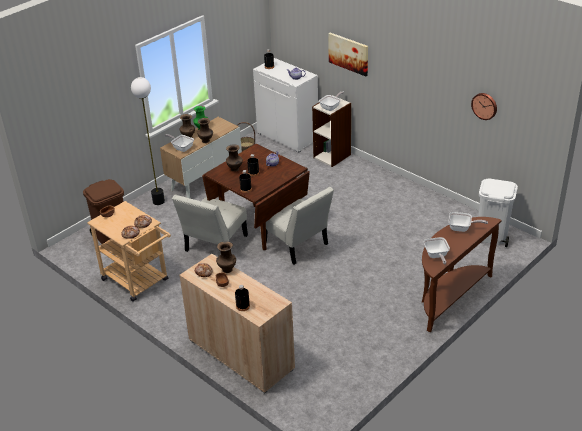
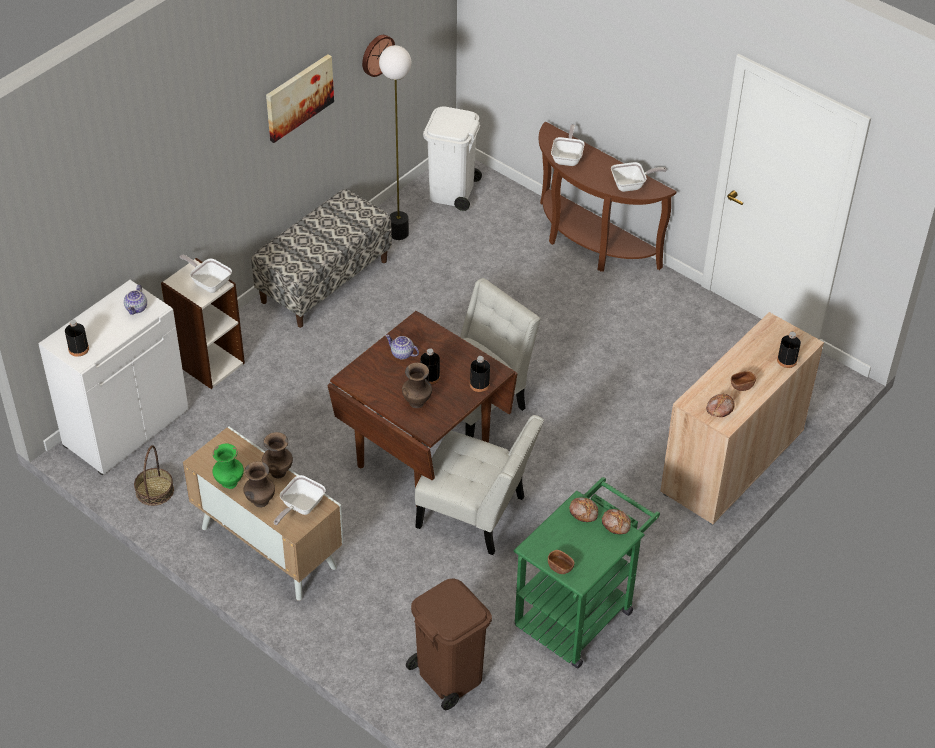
camera: 95 degrees left, 10 degrees up
(139, 282) = (580, 612): beige cart -> green cart
(158, 201) = (337, 615): floor lamp -> floor lamp (399, 233)
(227, 269) = (710, 383): brown vase -> none
(348, 53) = (174, 188): picture -> picture (298, 97)
(399, 189) = (324, 281): none -> bench

